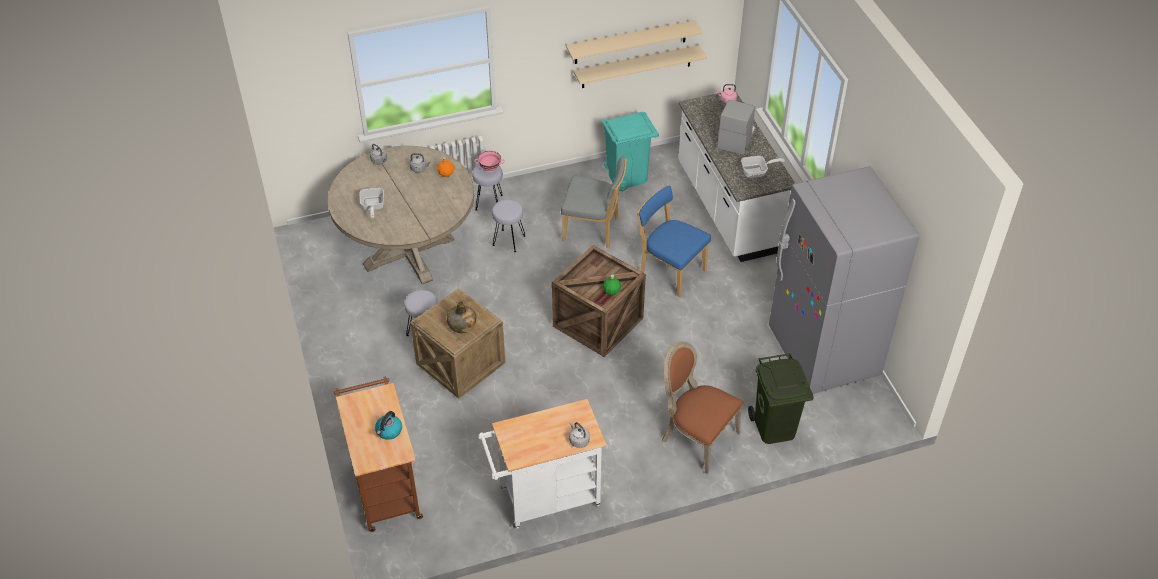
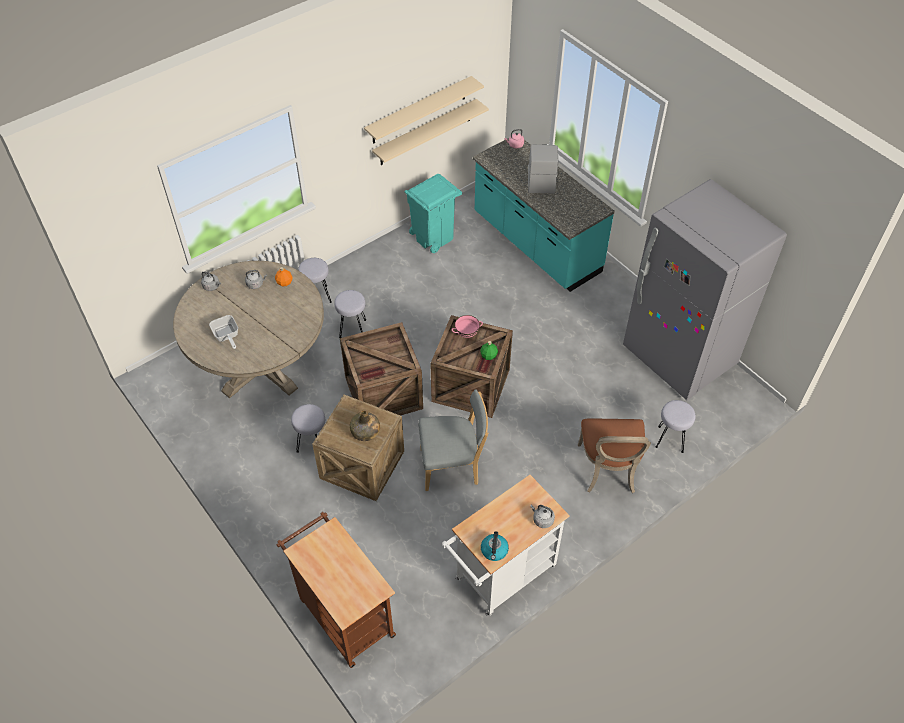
camera: 20 degrees left, 5 degrees up
(389, 431) = (354, 570): kettle -> kettle (494, 551)
(490, 169) = (315, 265): pink bowl -> pink bowl (467, 334)
(510, 307) = (383, 394): none -> crate
(593, 230) = (426, 297): grey chair -> grey chair (452, 466)
(670, 271) = (513, 317): blue chair -> none
(696, 437) = (609, 470): brown chair -> brown chair turned 105 degrees counterclockwise
(728, 208) = (535, 244): white counter -> turquoise counter
(757, 172) = (574, 207): frying pan -> none
(773, 427) = (670, 439): green trash can -> grey stool

